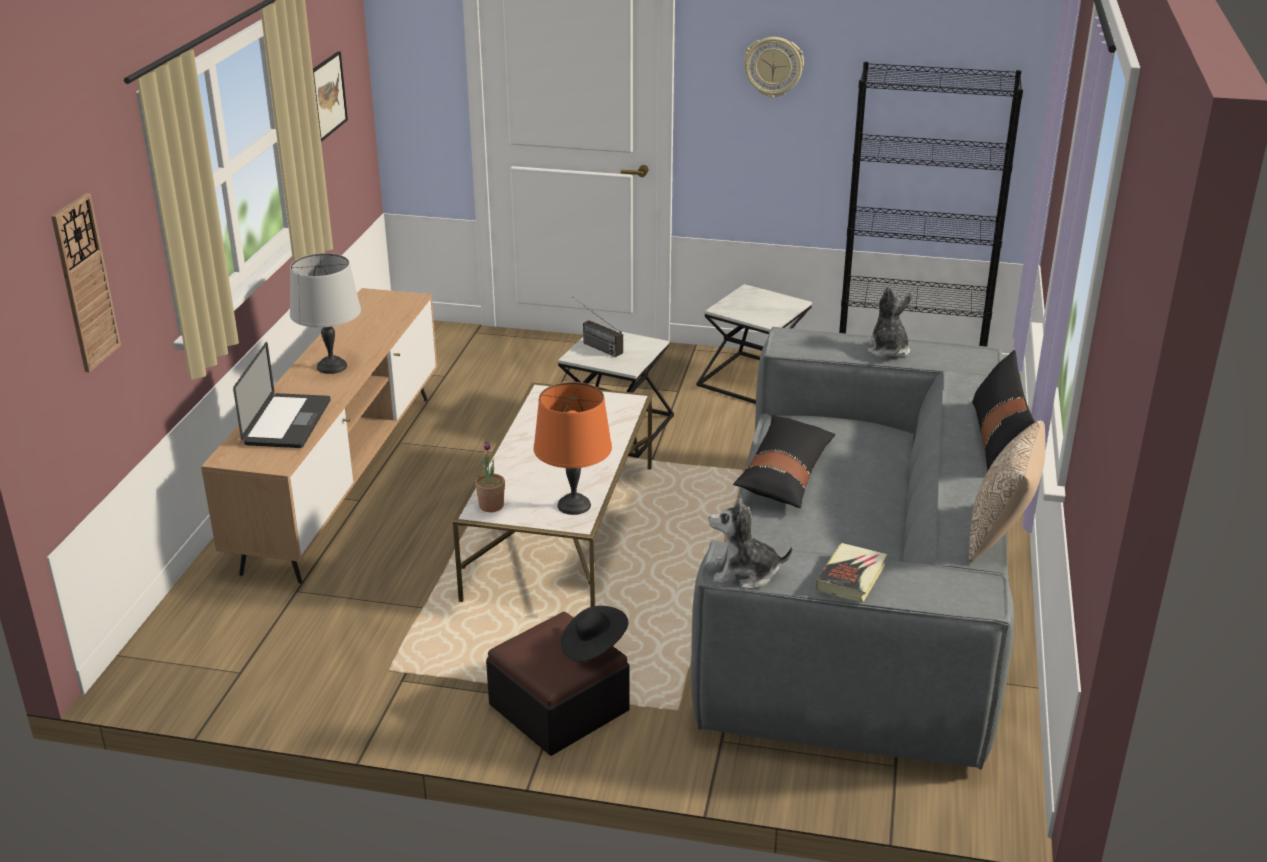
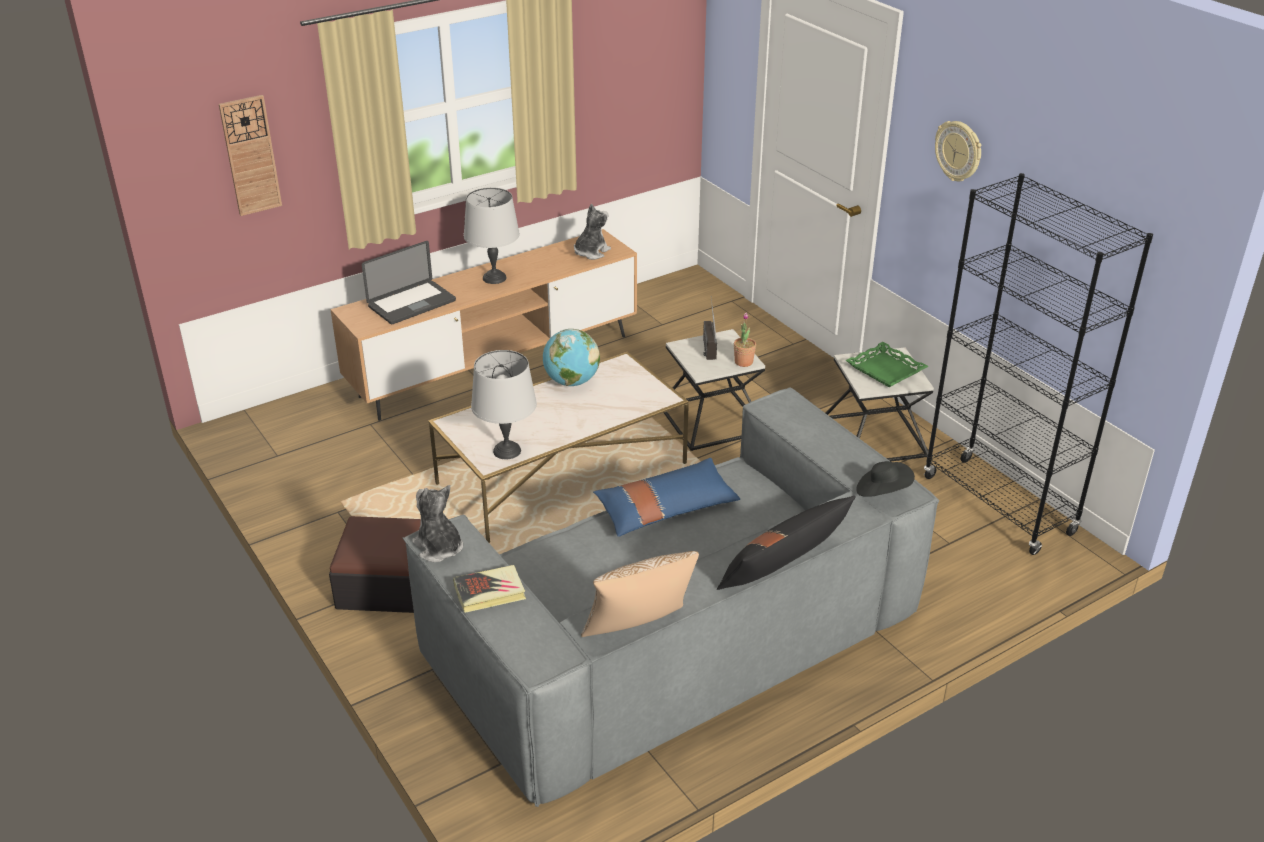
camera: 45 degrees right, 5 degrees up
(327, 96) = (622, 67): picture -> none
(491, 506) = (463, 423): potted plant -> potted plant (743, 362)
(528, 427) = (571, 382): none -> globe
(574, 505) = (507, 450): orange table lamp -> grey table lamp
(593, 646) = (396, 551): black hat -> black hat (882, 492)
(759, 304) = (885, 370): none -> green tray
(784, 474) = (666, 508): black pillow -> blue pillow
(887, 350) = (839, 450): plush toy -> plush toy (591, 252)

